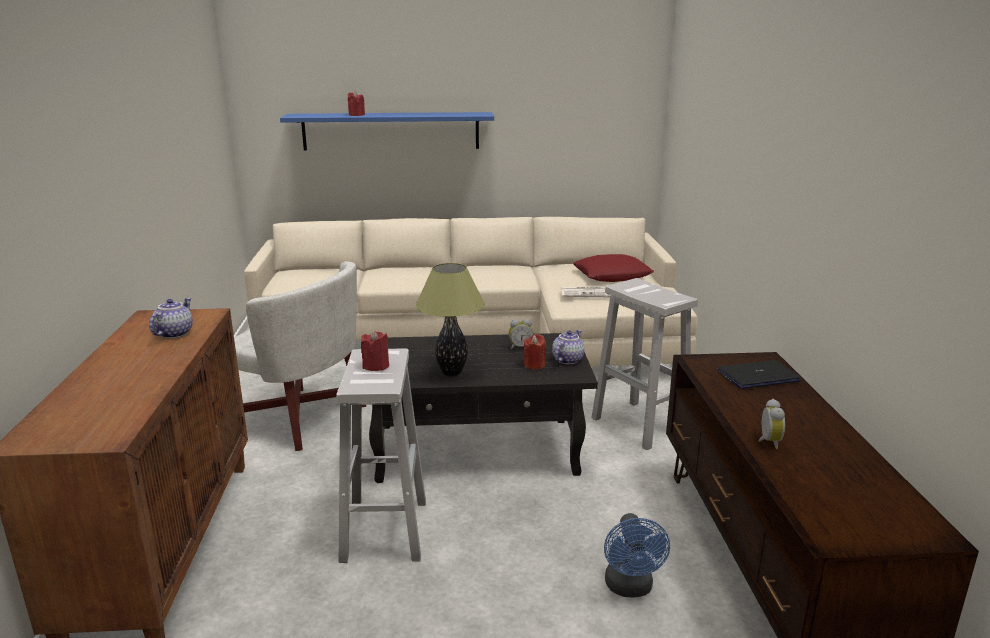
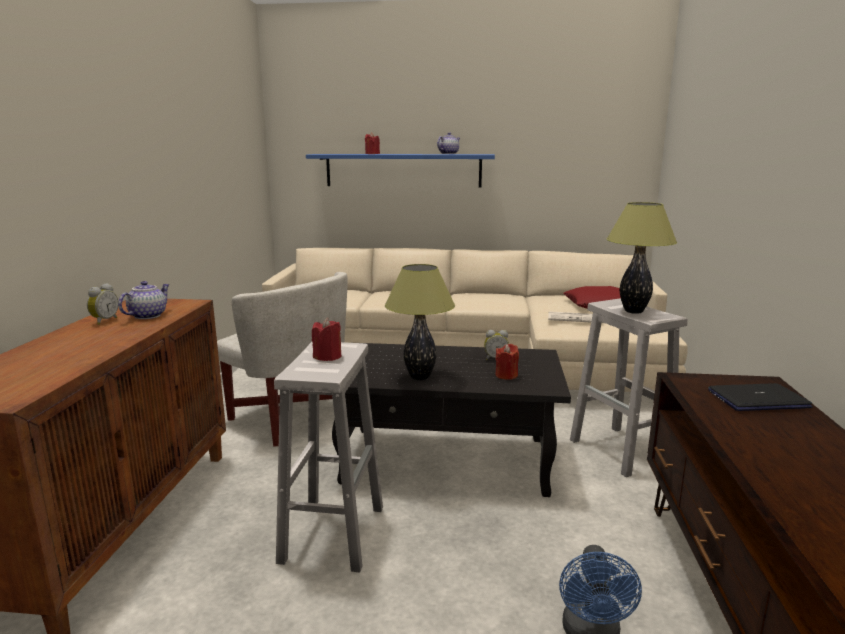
camera: 10 degrees right, 5 degrees down
(567, 359) = (542, 373): teapot -> teapot (448, 154)
(648, 293) = (633, 311): none -> table lamp
(768, 442) = (773, 473): alarm clock -> alarm clock (104, 321)

